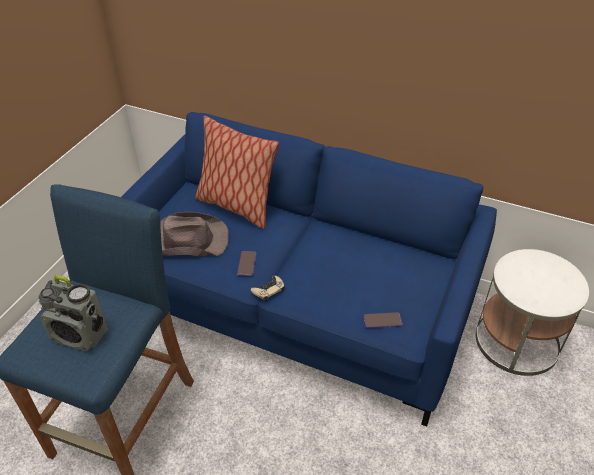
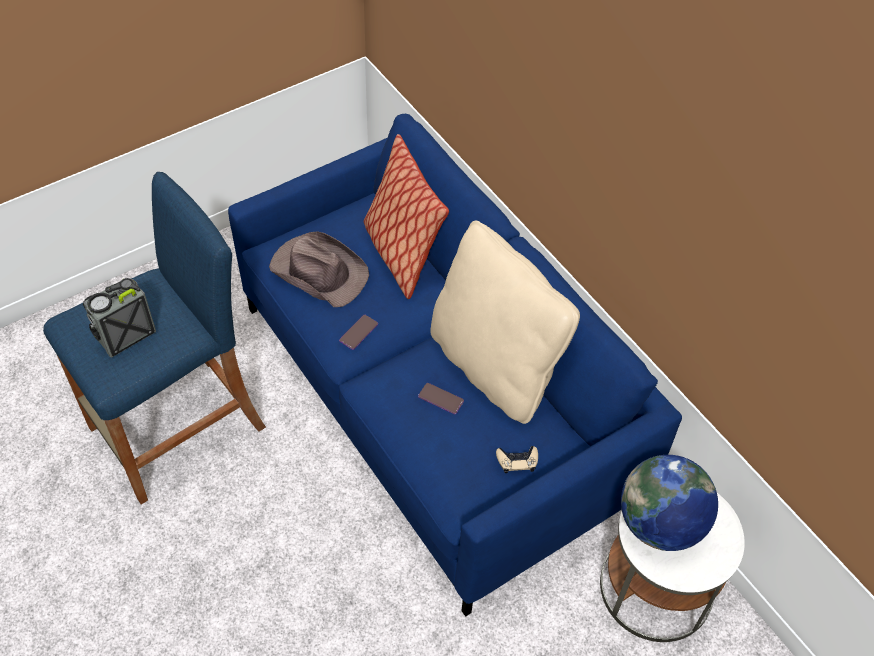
camera: 30 degrees right, 10 degrees up
(80, 335) = (124, 335): radio -> radio turned 90 degrees clockwise
(268, 290) = (358, 376): beige game controller -> beige game controller (517, 461)
(353, 241) = (494, 365): none -> beige pillow
(382, 320) = (446, 476): phone -> phone (441, 399)
(526, 282) = (660, 524): none -> globe

